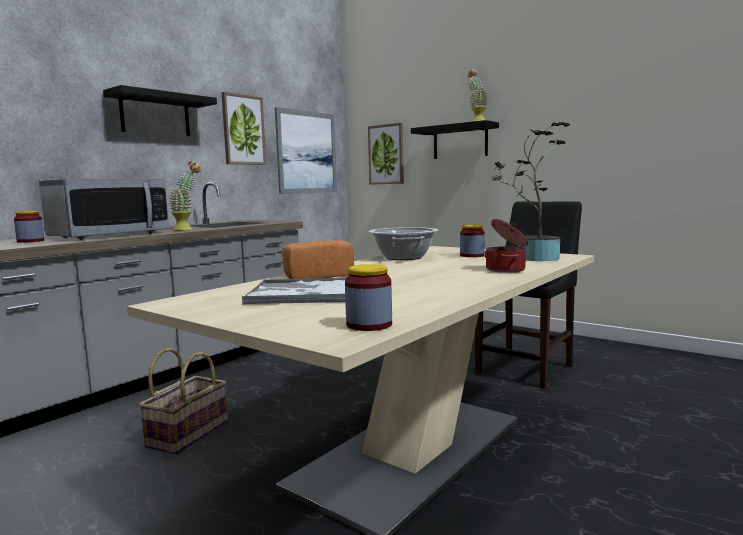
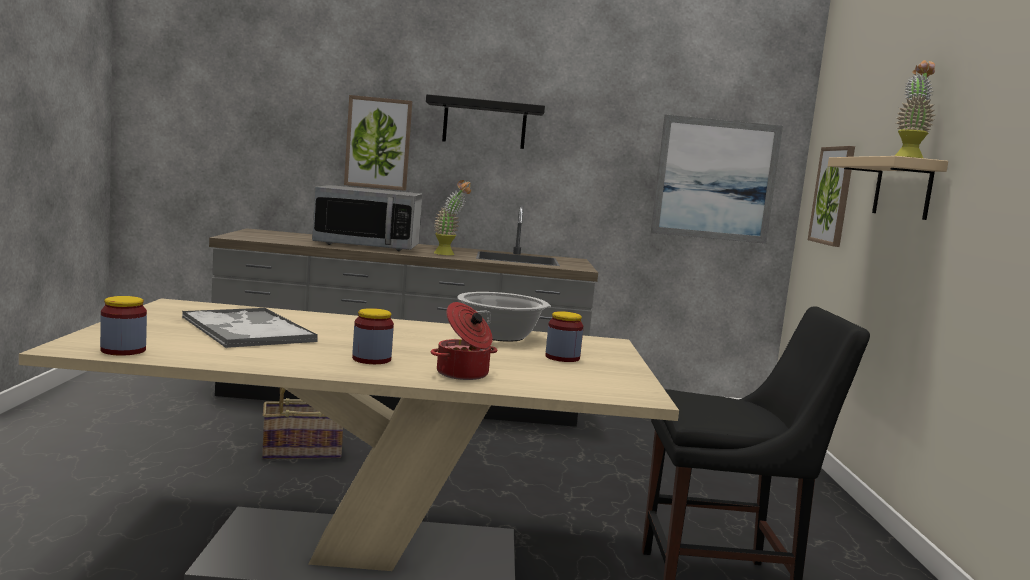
camera: 50 degrees right, 0 degrees up
(30, 241) = (305, 238): jar -> jar (371, 359)
(243, 130) = (605, 144): picture -> picture (378, 143)
(316, 276) = (333, 321): bread -> none
(460, 141) = (902, 188): black shelf -> beige shelf
(532, 258) = (585, 381): potted plant -> none

